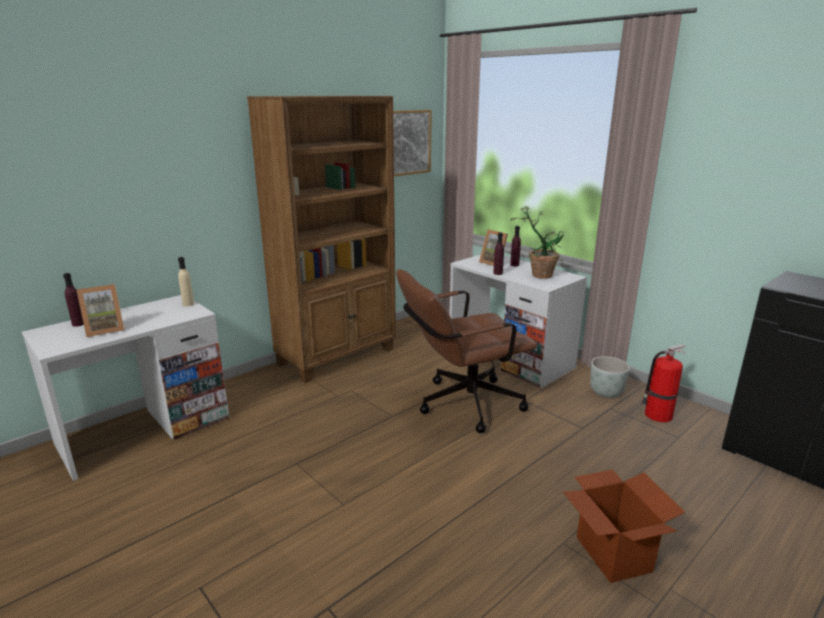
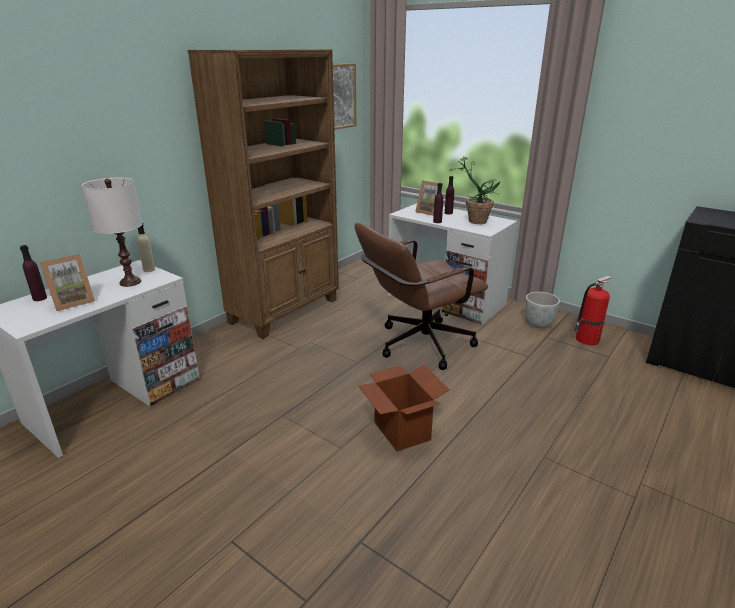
camera: 10 degrees left, 5 degrees up
(165, 315) = (130, 282): none -> white table lamp
(613, 554) = (587, 461): cardboard box -> cardboard box (401, 430)

